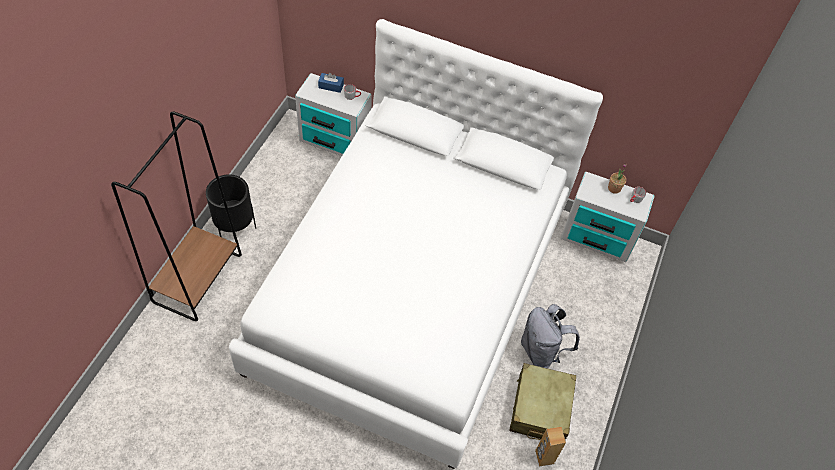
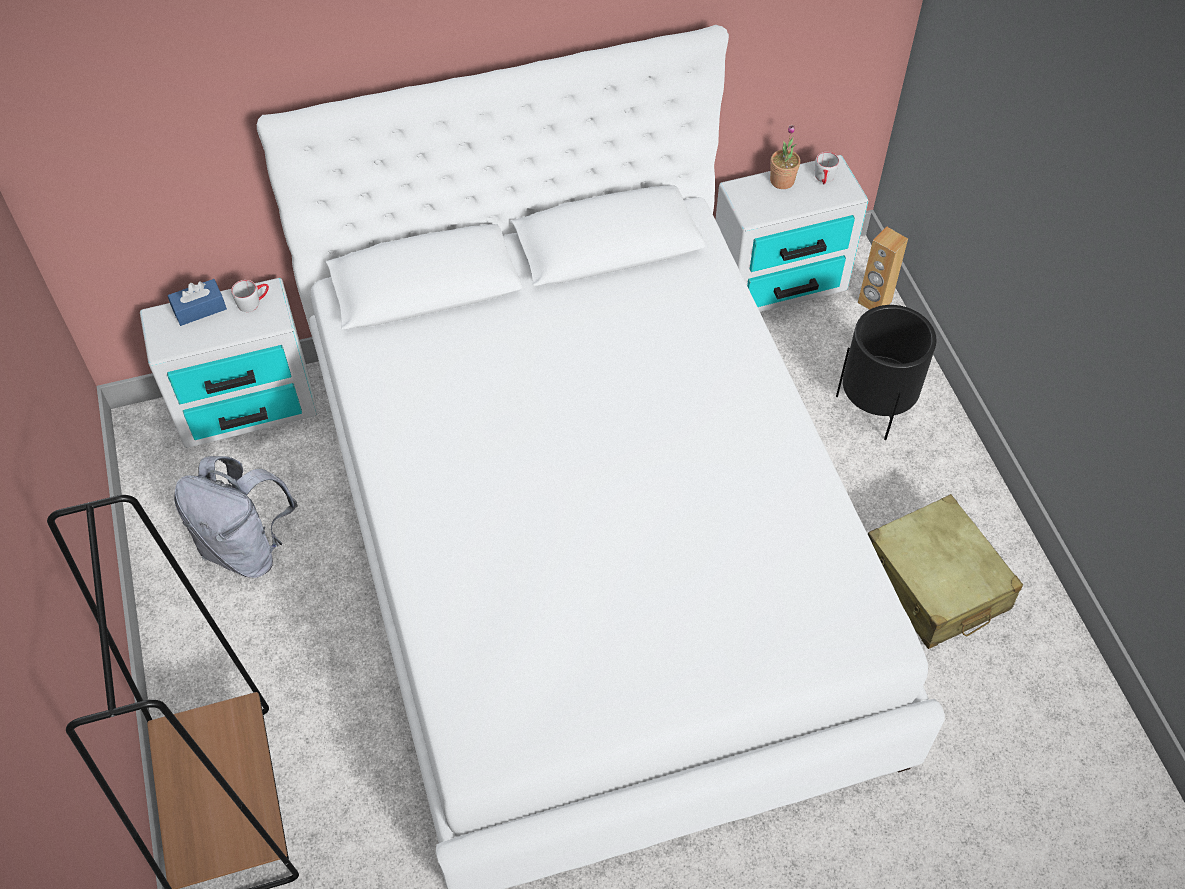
camera: 35 degrees left, 0 degrees up
(235, 227) = (207, 671): black planter -> black planter (874, 407)
(541, 351) = (858, 500): grey backpack -> grey backpack (247, 548)
(544, 457) = (1004, 648): brown speaker -> brown speaker (874, 302)

